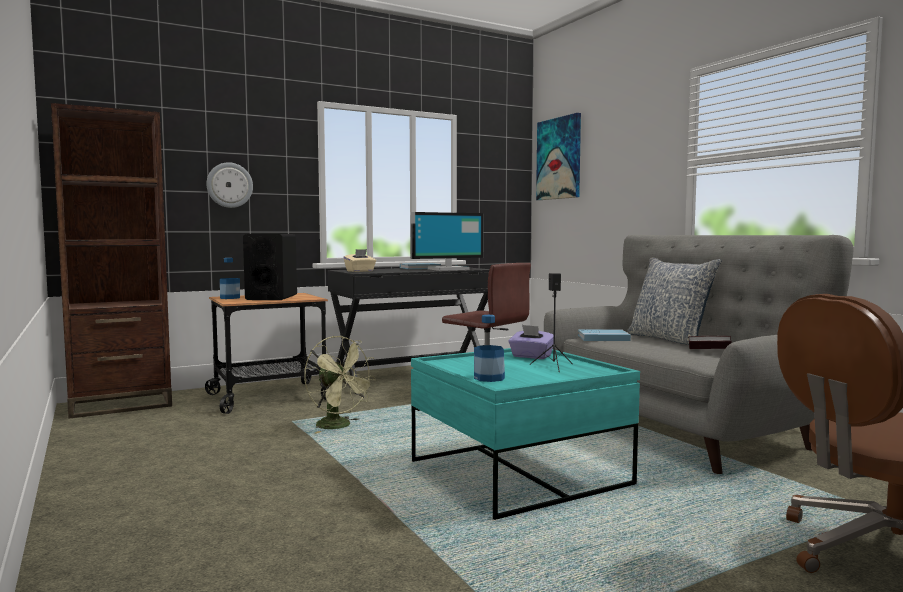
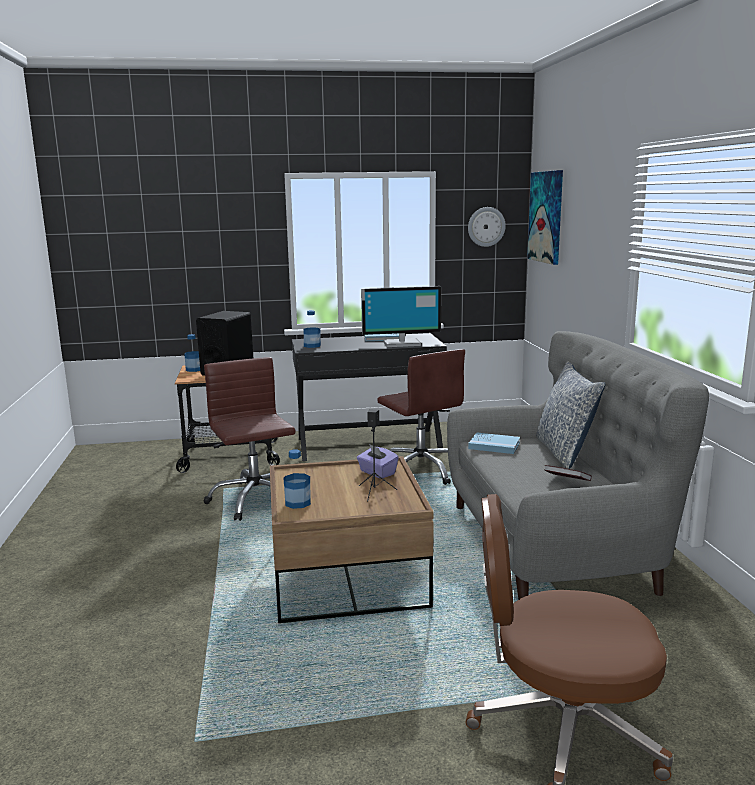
camera: 20 degrees right, 10 degrees up
(121, 405) = (116, 452): brown bookcase -> none
(229, 185) = (203, 261): wall clock -> wall clock (486, 226)
(339, 426) = (255, 499): green fan -> brown office chair
(360, 271) = (312, 346): beige tissue box -> bottle
(519, 473) = (347, 576): turquoise coffee table -> brown coffee table

